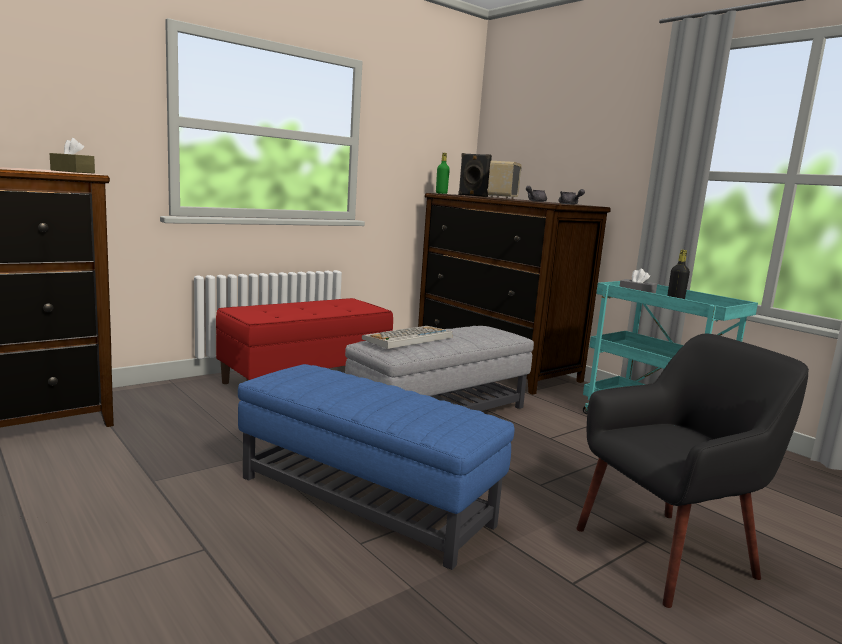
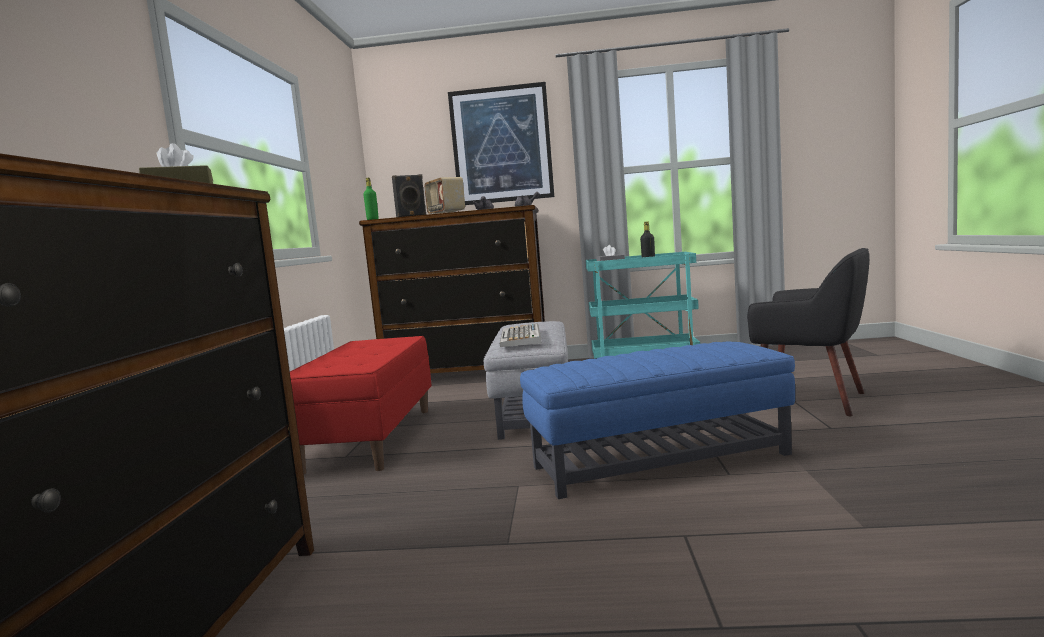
camera: 45 degrees left, 5 degrees down
(591, 128) = (501, 145): none -> picture
(667, 553) = (812, 400): black armchair -> black armchair turned 105 degrees clockwise

